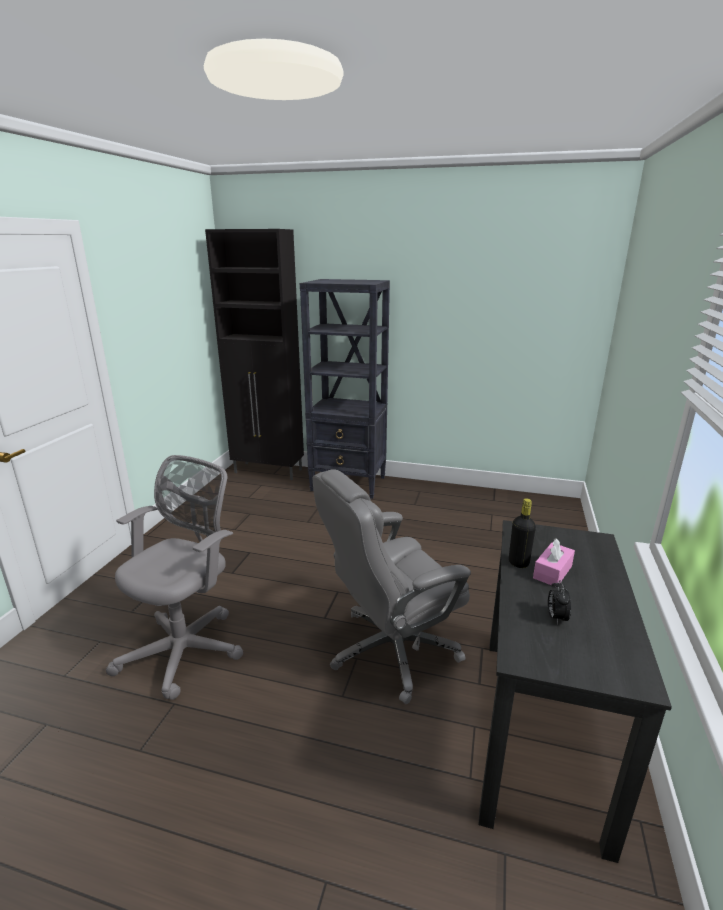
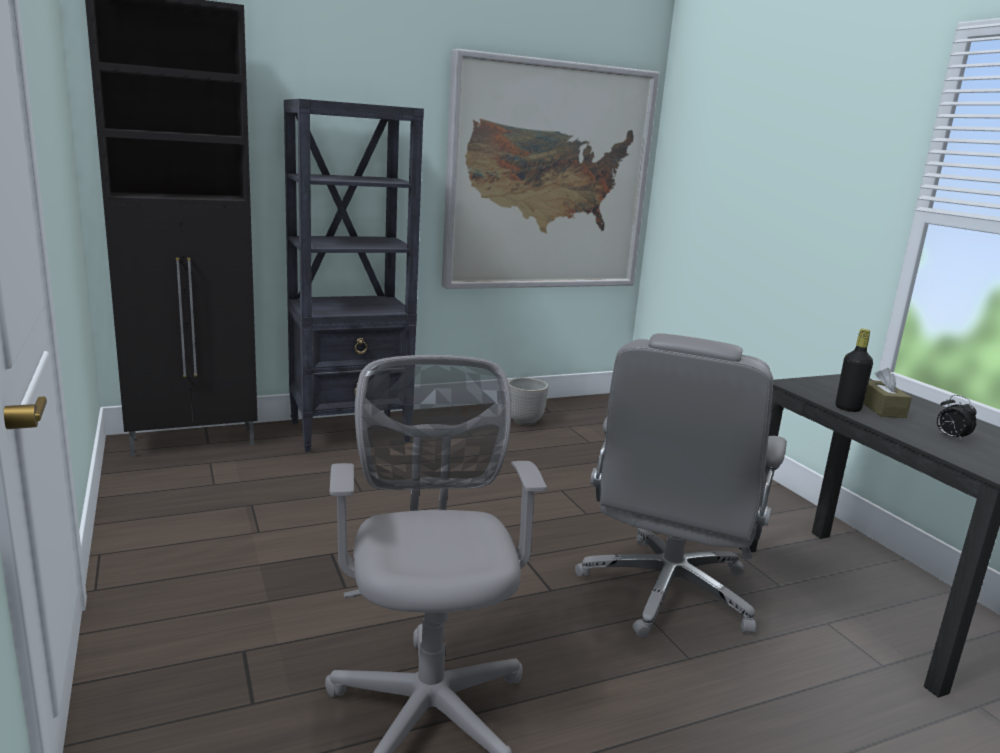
camera: 40 degrees left, 5 degrees down
(464, 503) = (525, 422): none -> planter
(508, 326) = (548, 178): none -> picture
(552, 572) = (881, 408): pink tissue box -> brown tissue box

